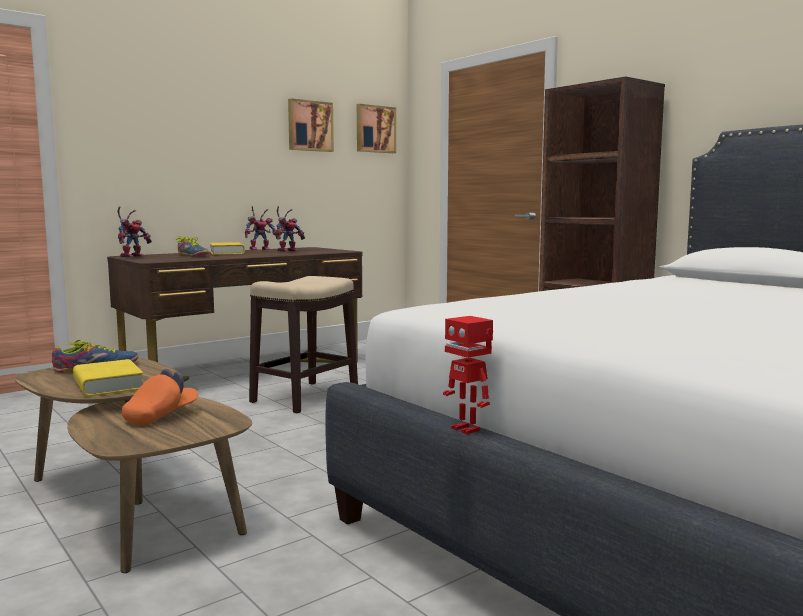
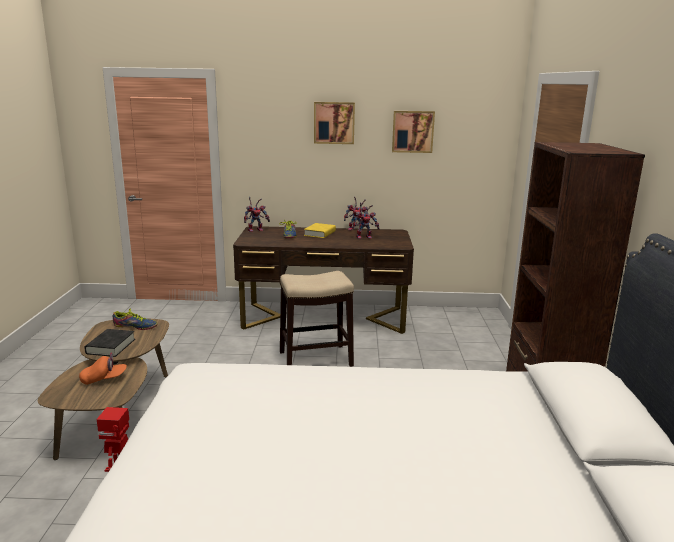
camera: 40 degrees right, 10 degrees up
(108, 385) = (111, 346): yellow book -> black book
(375, 129) = (480, 131): picture -> picture (334, 123)

